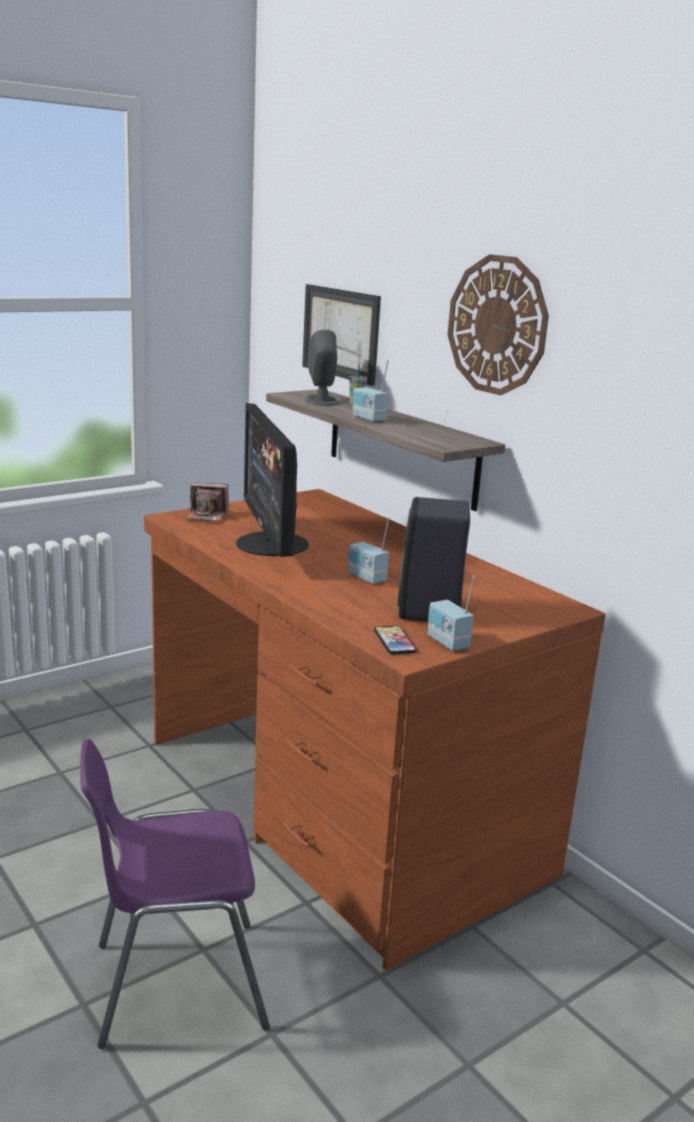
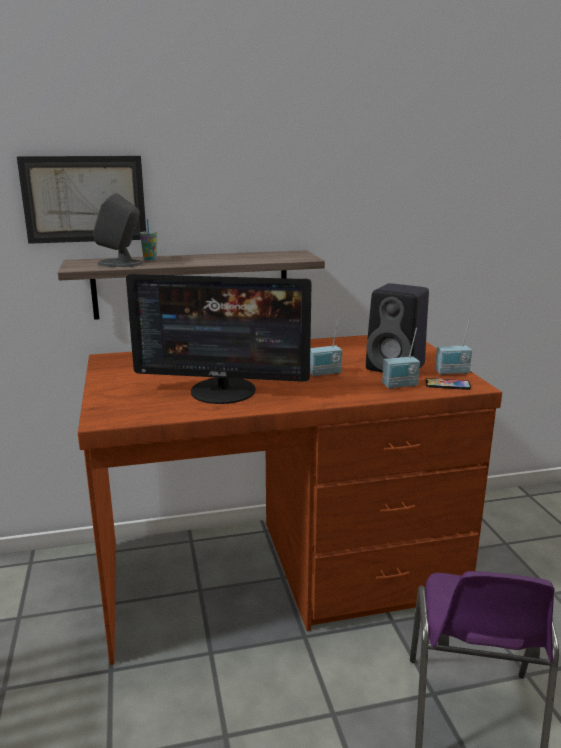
camera: 65 degrees left, 0 degrees up
(207, 516) = (117, 404): camera -> none
(368, 419) = (205, 262): radio -> radio (400, 386)
(497, 325) = (286, 162): wall clock -> none

